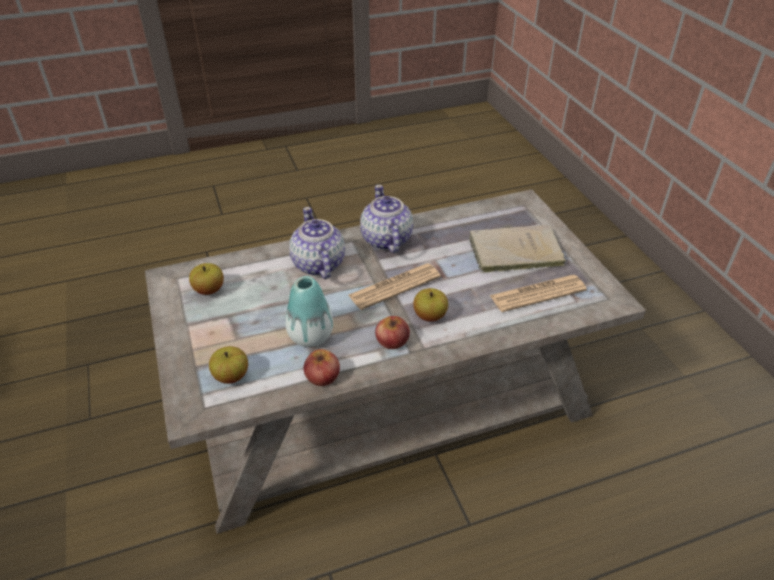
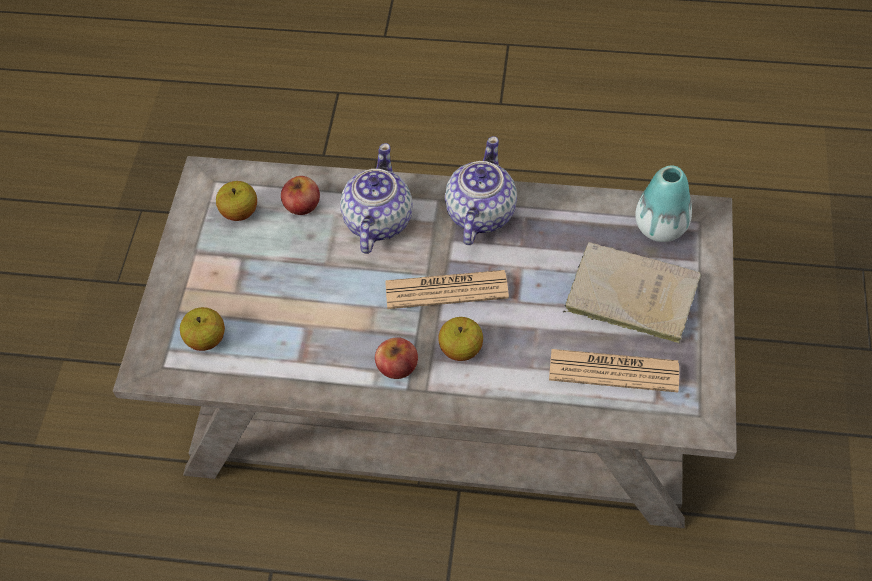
camera: 30 degrees right, 15 degrees up
(310, 336) = (313, 322): vase -> vase (660, 227)
(322, 376) = (296, 379): apple -> apple (302, 204)

